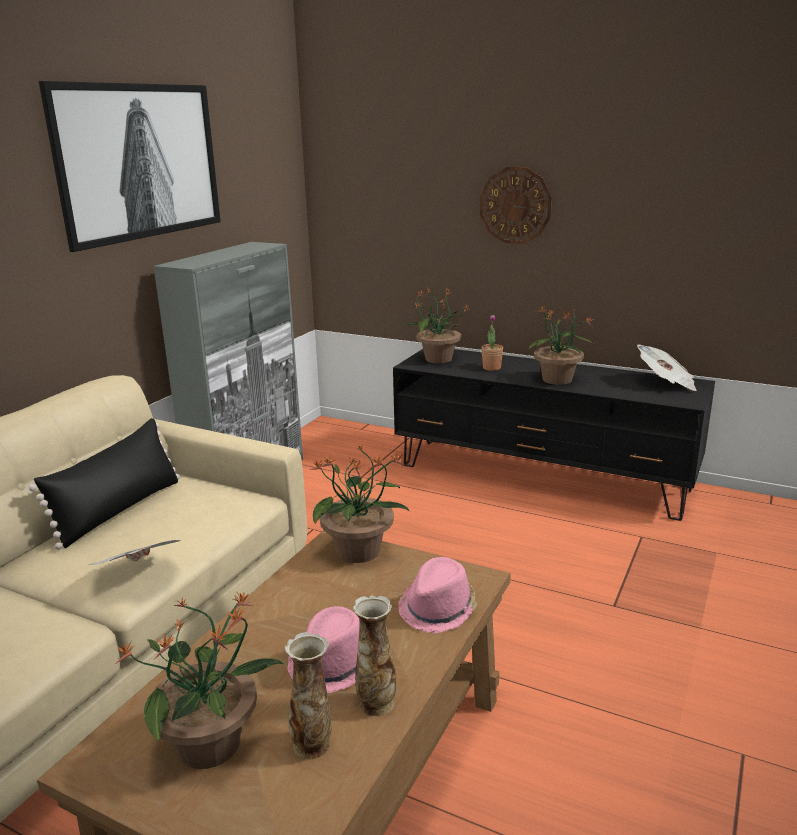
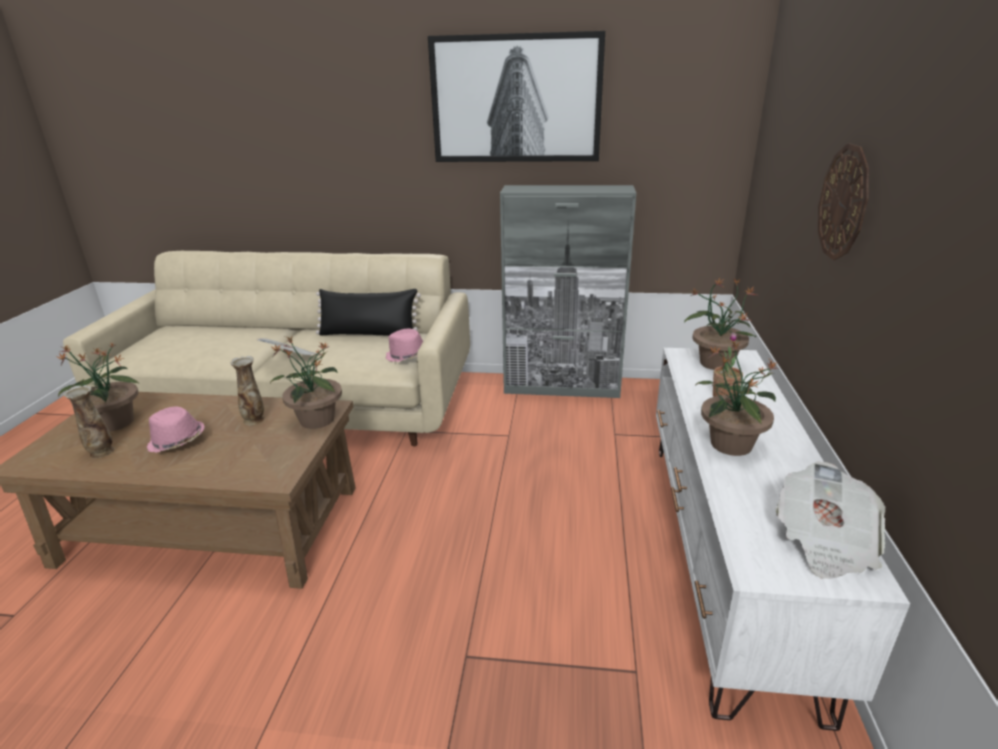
camera: 70 degrees right, 5 degrees up
(376, 703) = (132, 465): vase -> vase (254, 420)
(439, 609) = (236, 468): pink hat -> pink hat (407, 356)
(543, 476) = (725, 554): black tv stand -> white tv stand

